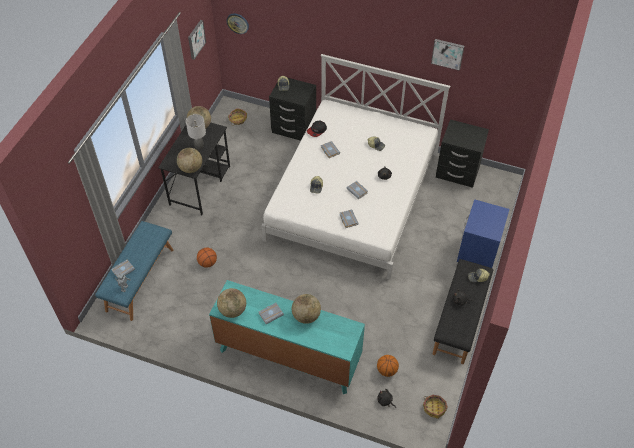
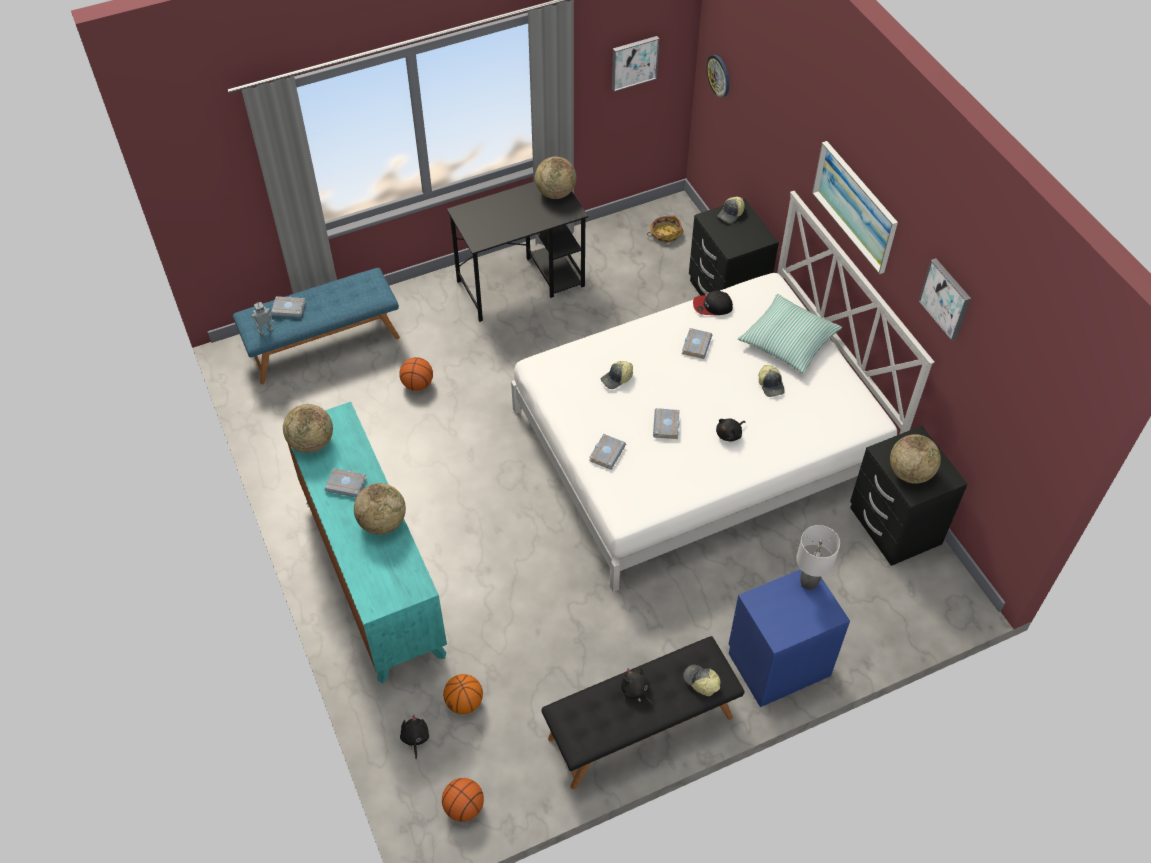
camera: 45 degrees right, 0 degrees up
(191, 168) = (481, 237): globe -> globe (910, 473)
(199, 147) = (523, 217): grey table lamp -> grey table lamp (808, 582)
(361, 123) = (788, 341): none -> pillow
(369, 41) = (855, 206): none -> picture
(434, 408) = (464, 807): basket -> basketball

